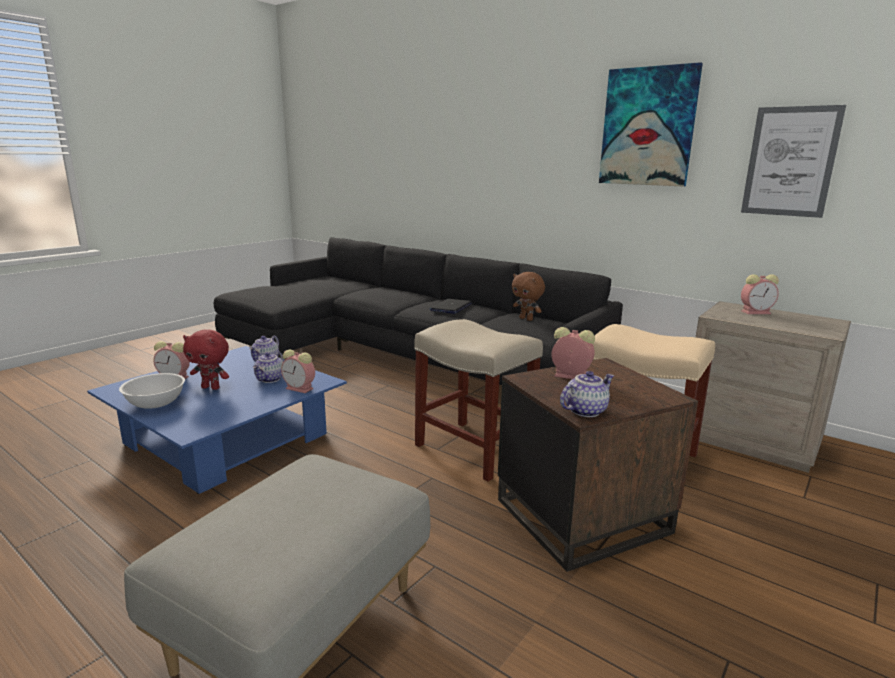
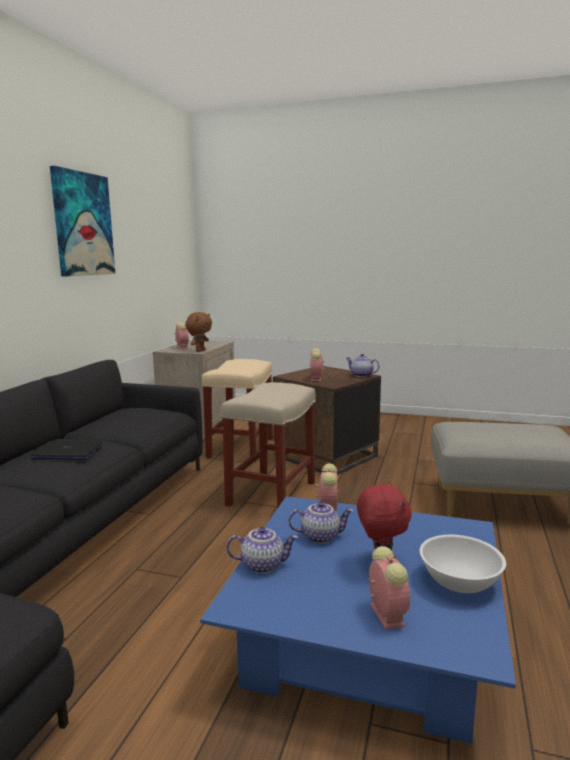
camera: 110 degrees left, 5 degrees down
(526, 319) = (114, 420): brown plush toy -> brown plush toy (200, 351)
(790, 162) = (147, 253): picture -> none

